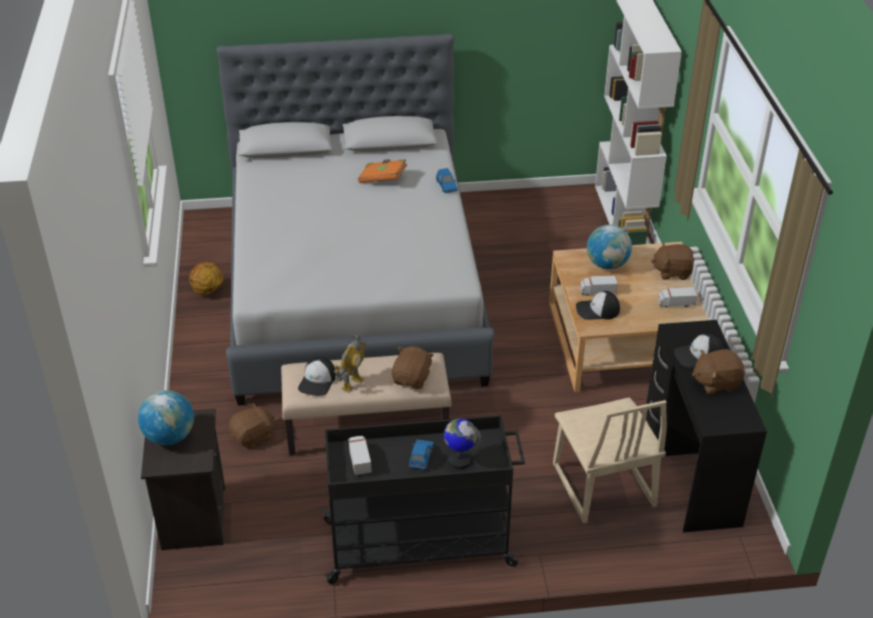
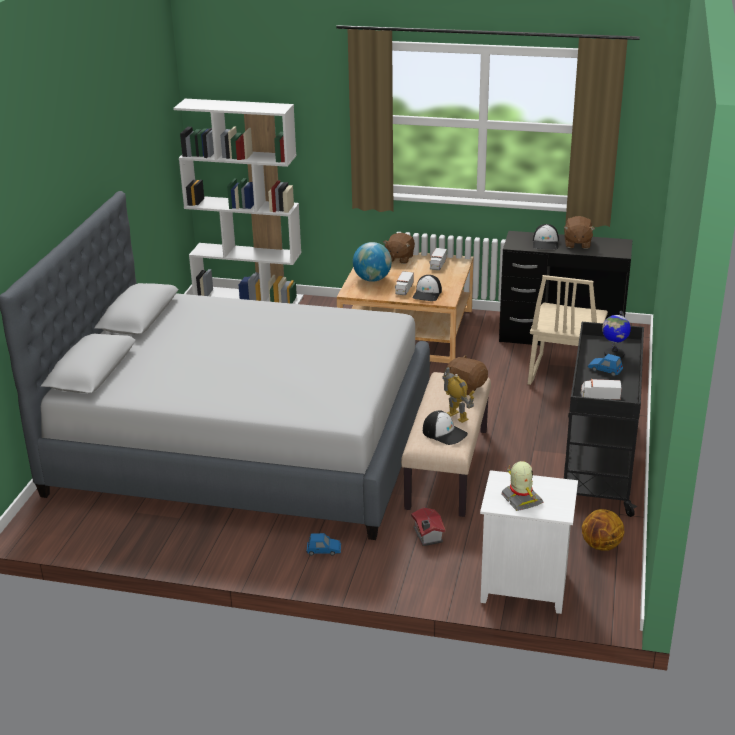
camera: 70 degrees left, 10 degrees down
(169, 436) = (521, 500): globe -> toy robot
(192, 516) = (522, 588): black nightstand -> white nightstand
(207, 291) = (172, 538): basketball -> basketball (601, 546)
(253, 437) = (427, 536): brown plush toy -> toy house
(383, 179) = (201, 328): orange book -> none
(446, 186) = (242, 301): blue toy car -> blue toy car (324, 550)
(602, 486) = (563, 374): beige chair -> beige chair turned 105 degrees clockwise

